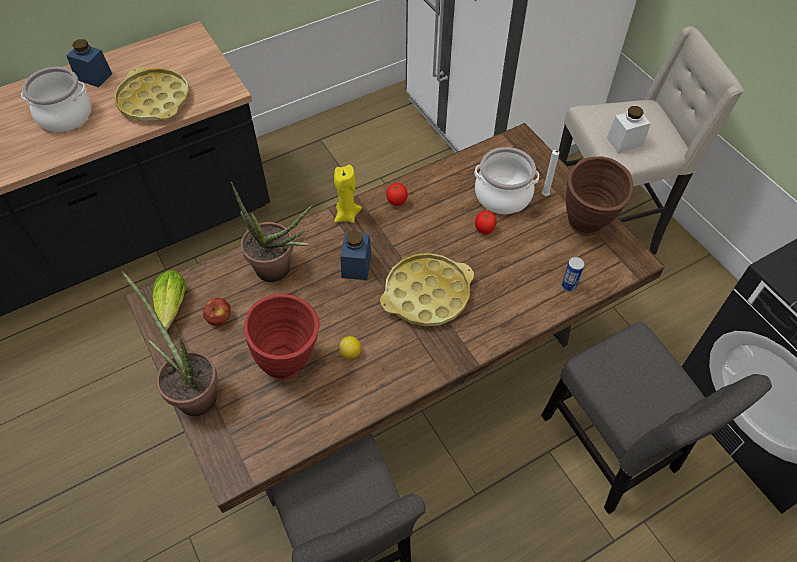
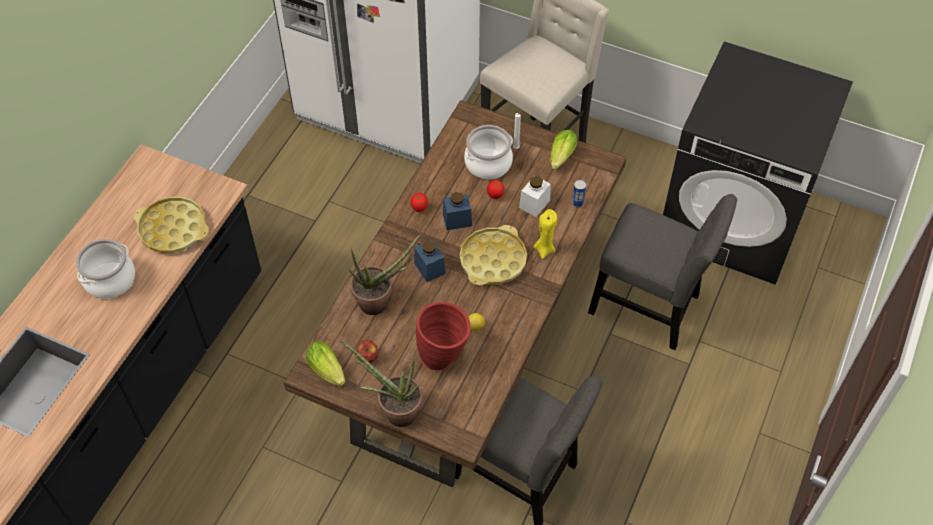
camera: 35 degrees left, 0 degrees up
(94, 76) = (99, 236): blue jar -> blue jar (457, 220)
(347, 215) = (392, 237): yellow candle -> yellow candle (544, 249)
(586, 229) = (560, 158): brown vase -> lettuce
(625, 141) = (540, 79): white jar -> white jar (534, 204)

